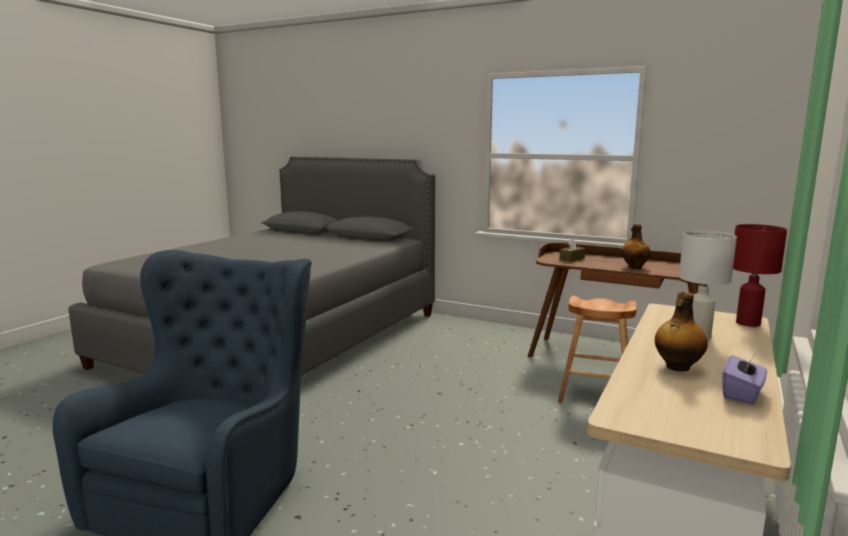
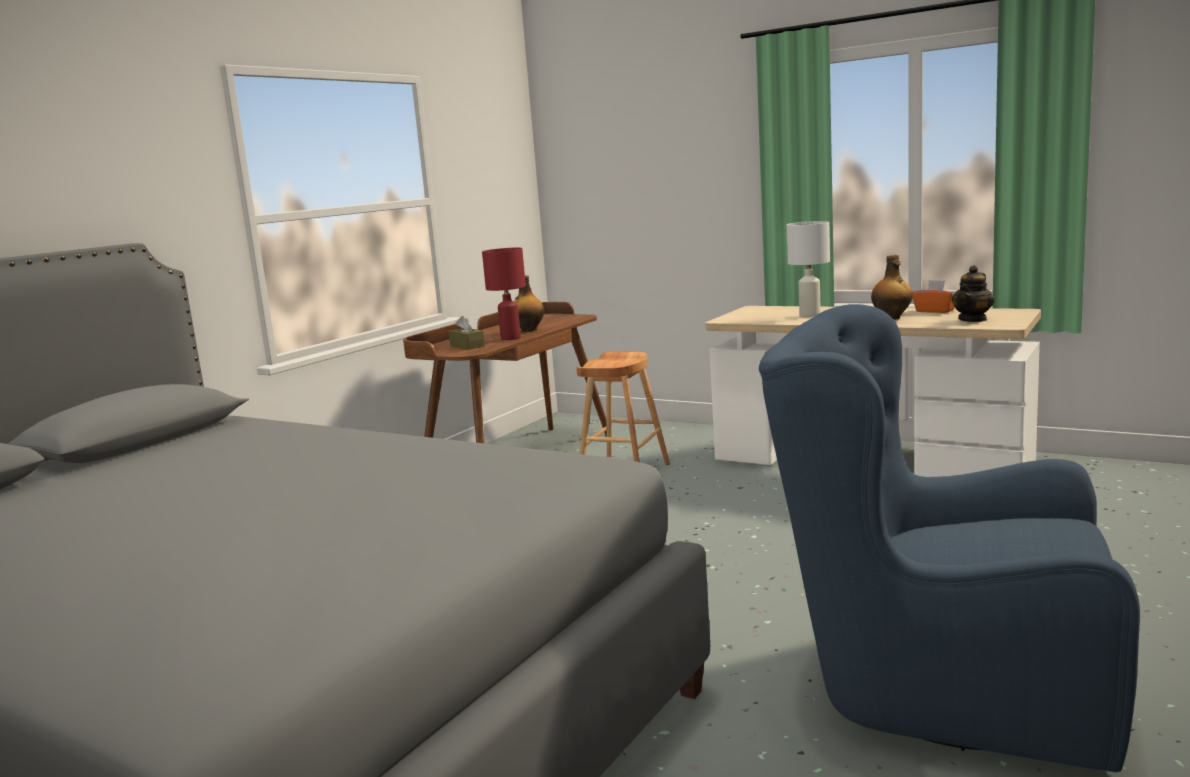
camera: 85 degrees left, 0 degrees up
(665, 405) = (973, 320): none -> teapot
(742, 394) = (935, 311): purple tissue box -> orange tissue box
(747, 323) = (766, 308): red table lamp -> red table lamp (510, 338)

